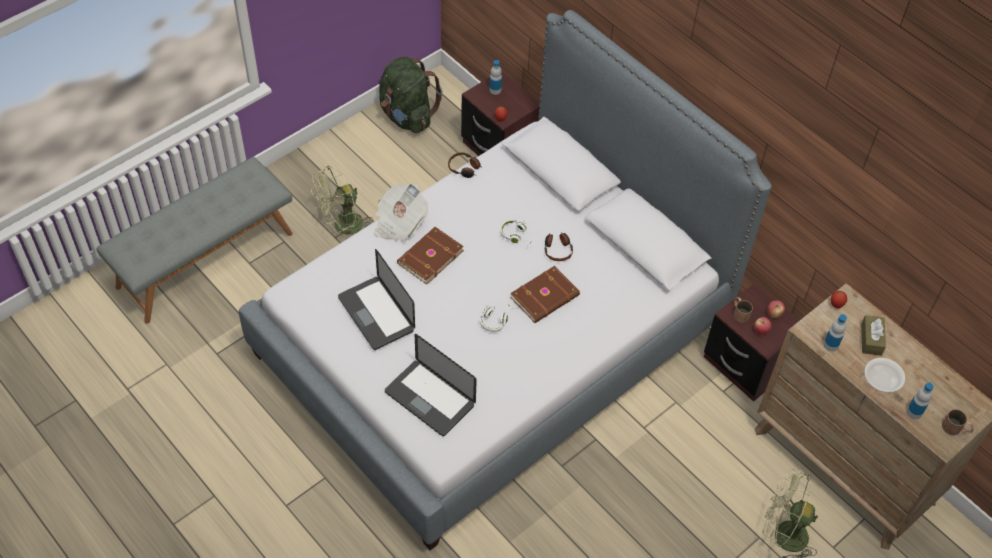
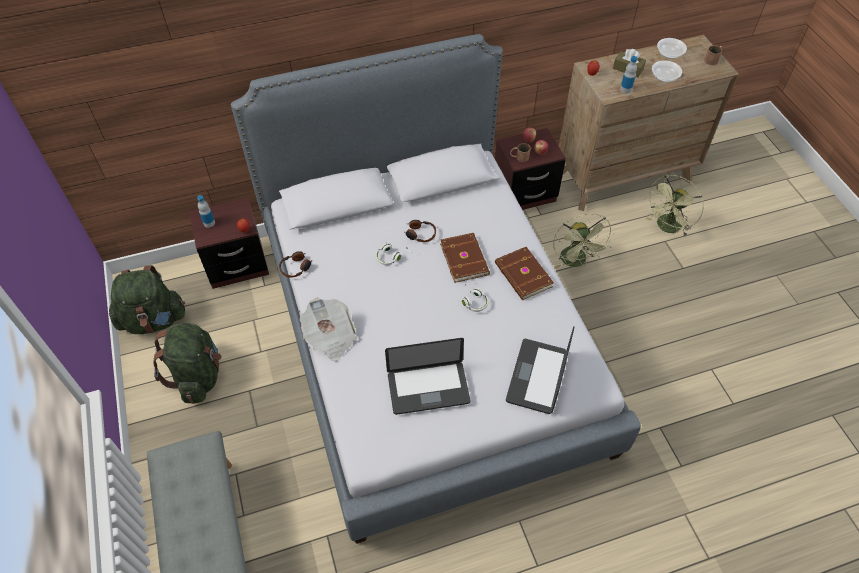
camera: 65 degrees left, 0 degrees up
(343, 227) = (250, 415): green fan -> green fan (576, 262)
(366, 173) = (198, 376): none -> green backpack
(429, 257) = (382, 326): brown book -> brown book (522, 275)
(429, 398) = (537, 376): laptop -> laptop turned 135 degrees clockwise
(914, 412) = (695, 72): bottle -> none
(932, 378) = (669, 54): none -> bowl

